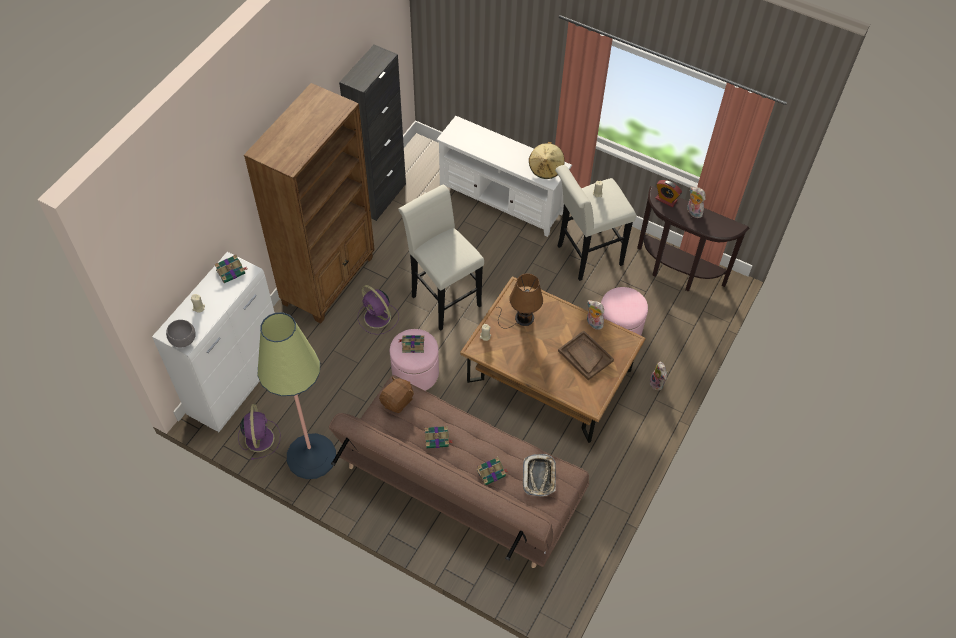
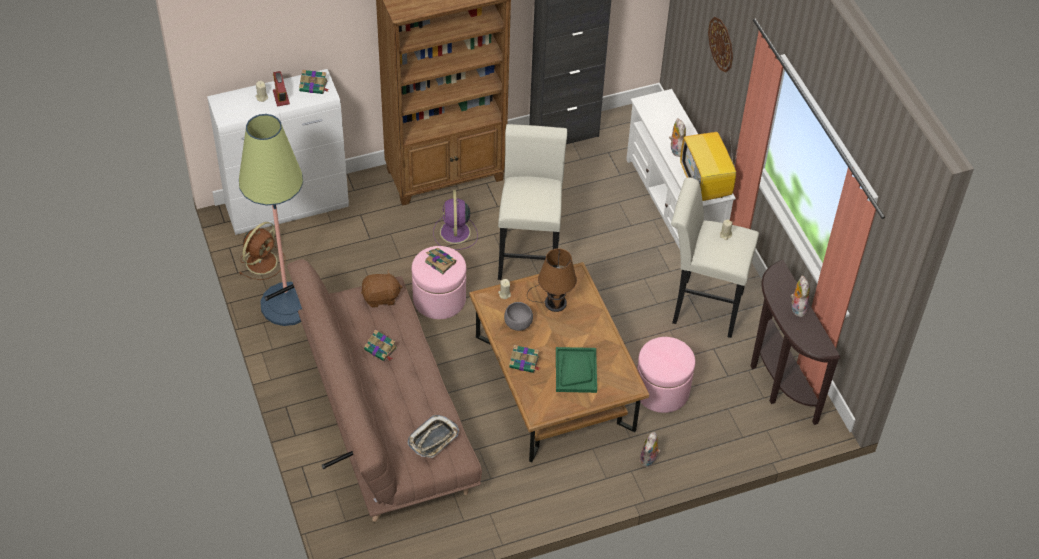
camera: 40 degrees right, 5 degrees down
(184, 340) = (227, 114): grey bowl -> grey bowl (519, 324)
(259, 437) = (262, 261): purple fan -> brown fan
(491, 473) = (397, 407): book -> book (524, 362)
(500, 57) = (721, 44): none -> wall clock
(546, 168) = (706, 185): beige hat -> television
(585, 356) = (576, 371): brown tray -> green tray
(593, 323) = (613, 350): plush toy -> plush toy (676, 149)
(666, 200) = (782, 280): alarm clock -> alarm clock (281, 97)

